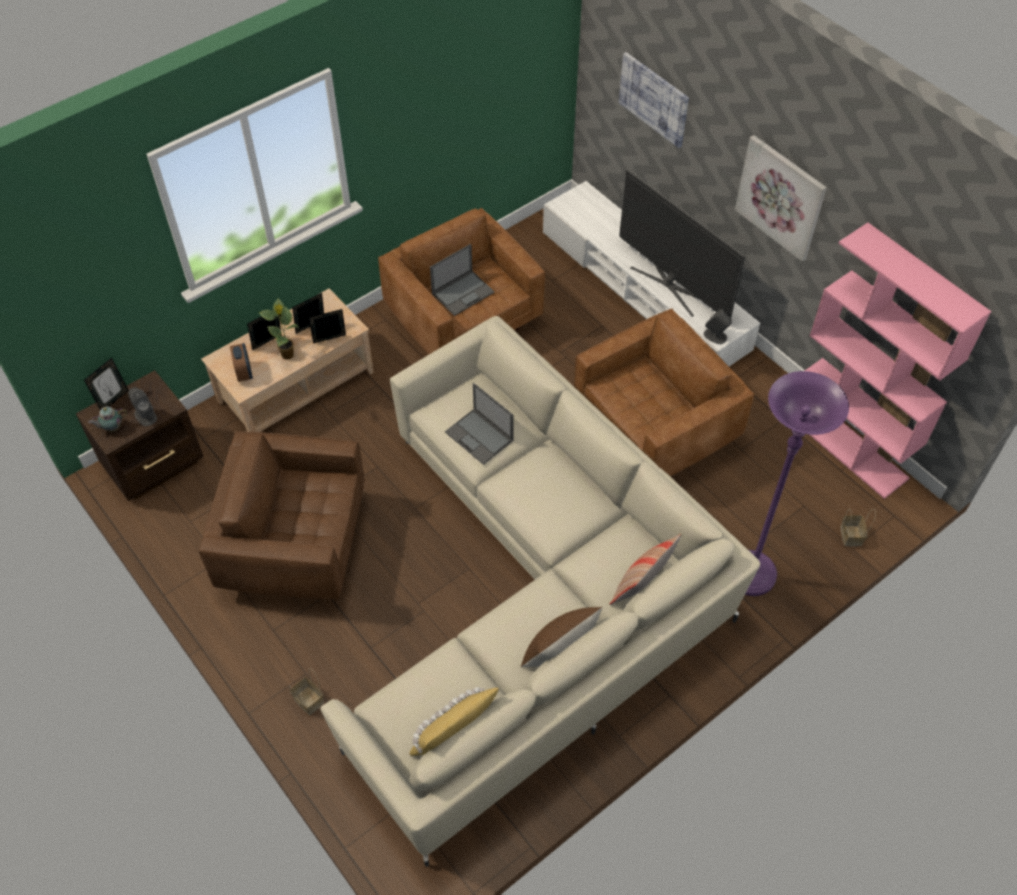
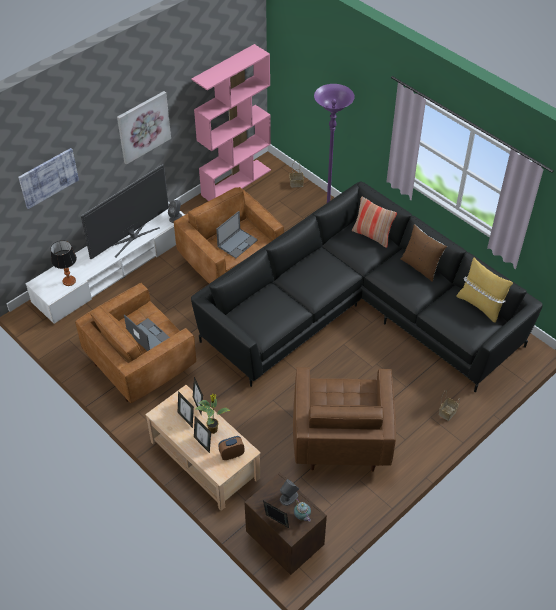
camera: 95 degrees left, 5 degrees down
(480, 437) = (280, 310): laptop -> laptop (237, 243)
(535, 600) = (360, 312): beige sofa -> black sofa
(586, 221) = (69, 281): none -> table lamp

